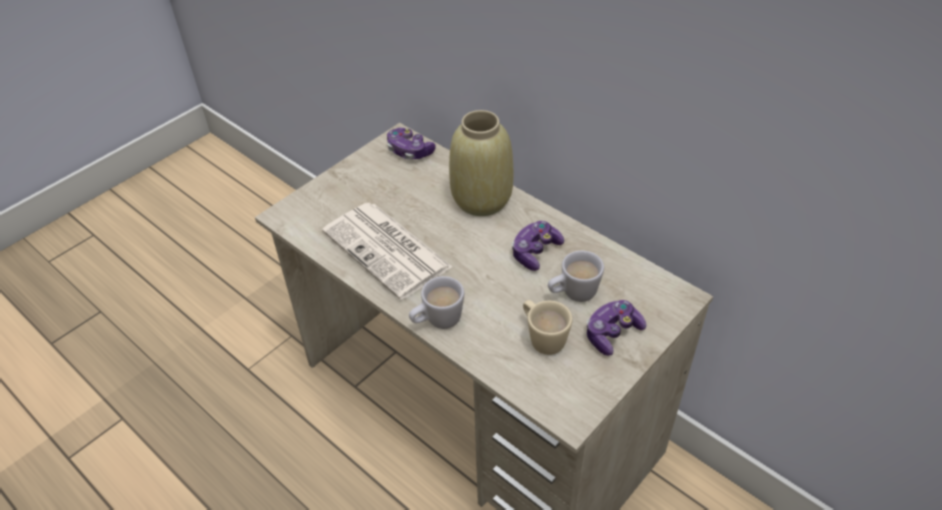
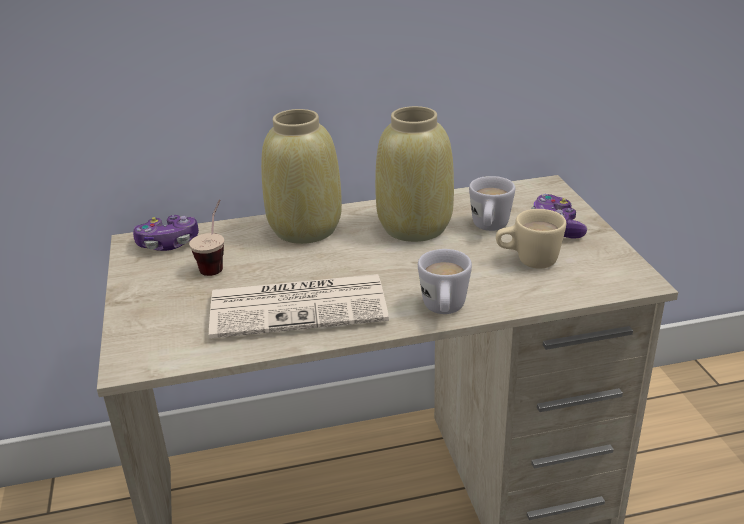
camera: 55 degrees left, 15 degrees down
(405, 185) = (216, 263): none -> cup
(535, 252) = (413, 227): game controller -> beige vase

